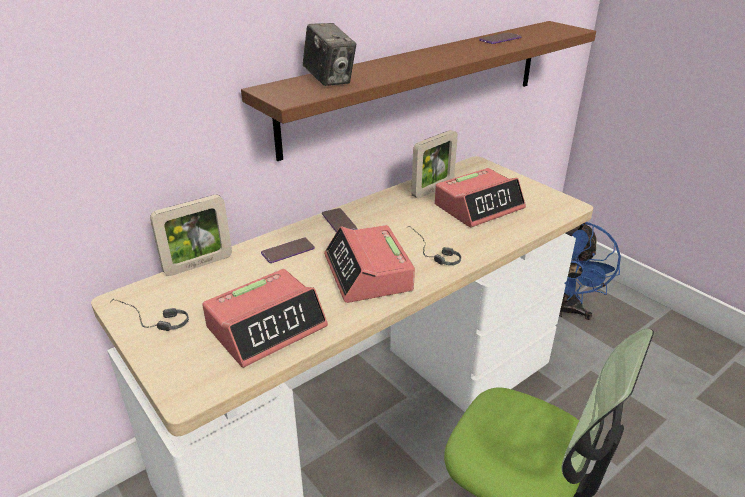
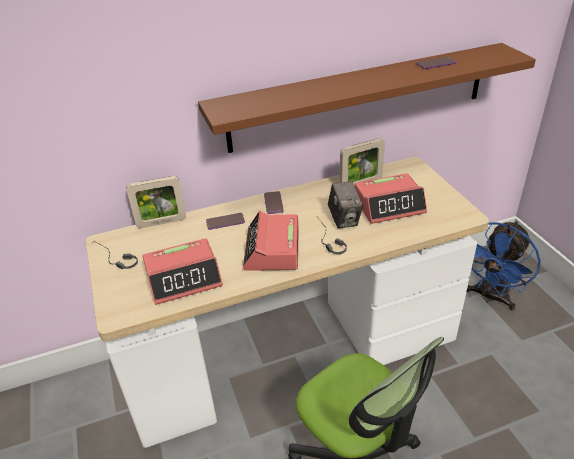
camera: 20 degrees right, 5 degrees up
(329, 80) = (264, 99): camera -> camera (344, 219)

